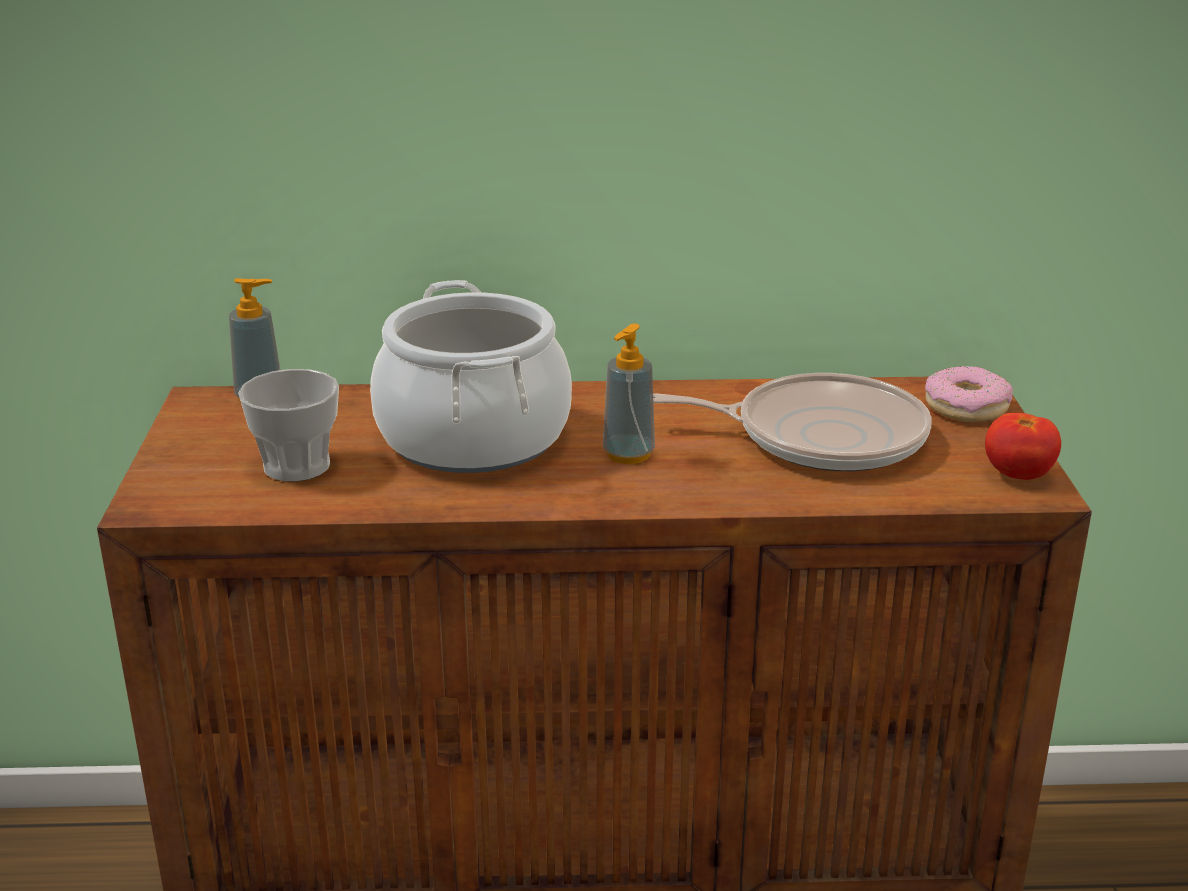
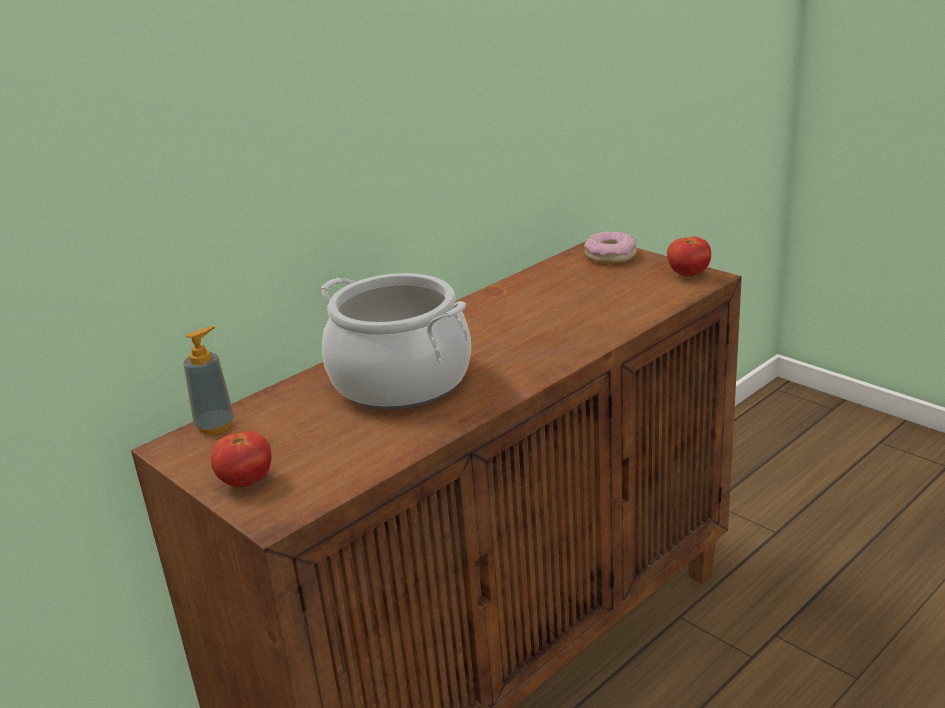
camera: 40 degrees left, 0 degrees up
(188, 462) = (246, 482): none -> tomato
(297, 466) = (326, 447): cup -> none
(628, 454) = (502, 349): soap dispenser -> none
(820, 436) = (574, 297): frying pan -> none

